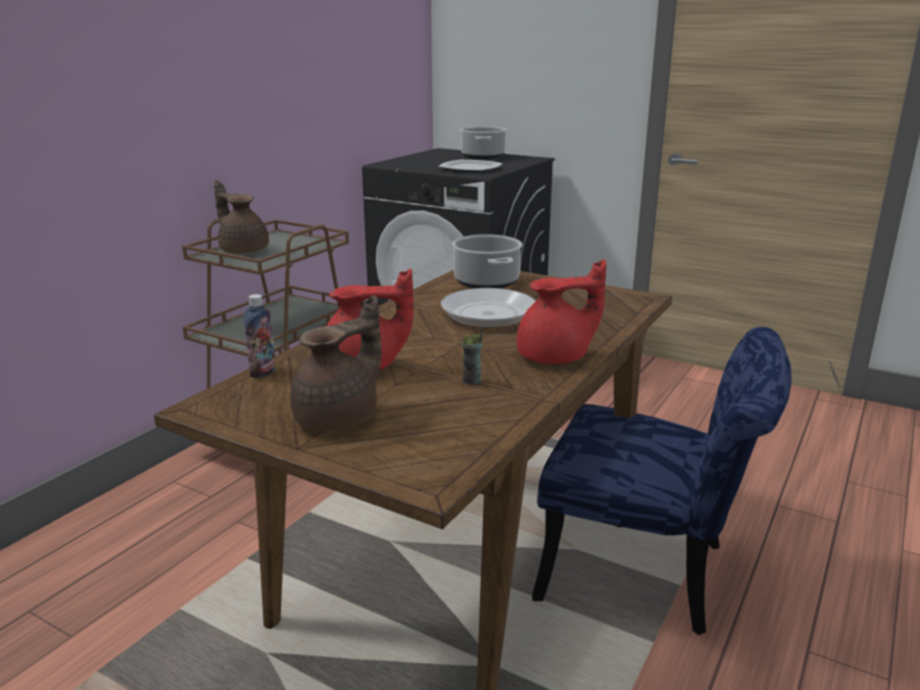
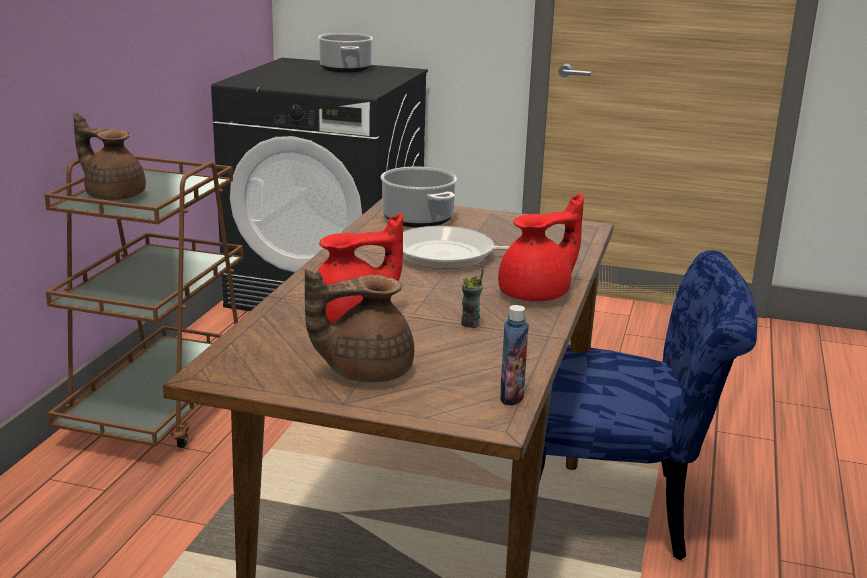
camera: 15 degrees left, 0 degrees up
(263, 372) = (248, 333): bottle -> bottle (511, 397)
(340, 418) = (364, 371): brown teapot -> brown teapot turned 135 degrees counterclockwise
(469, 168) = (343, 86): plate -> none

